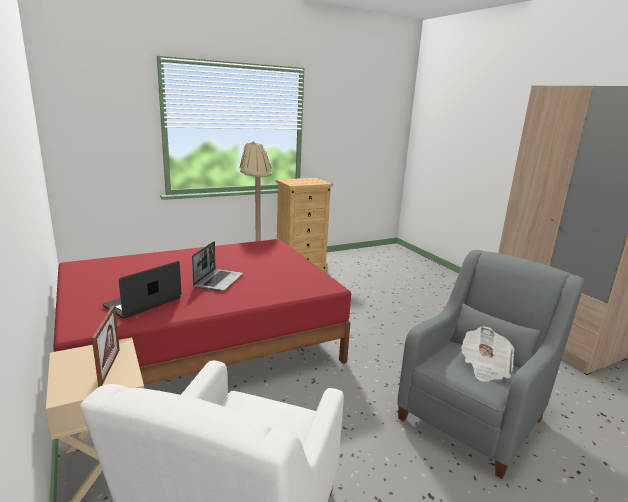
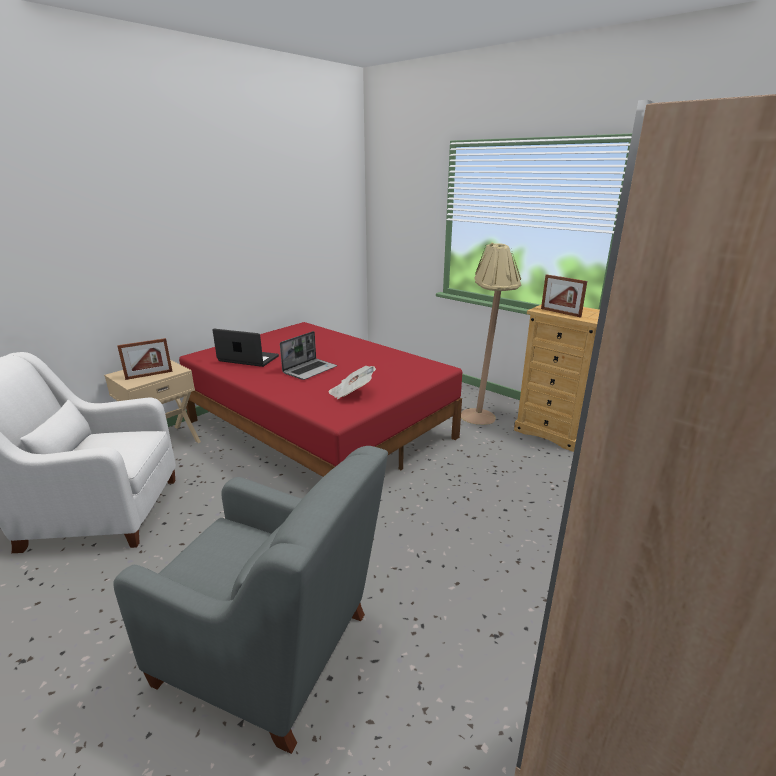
camera: 70 degrees right, 5 degrees up
(218, 280) = (310, 370): laptop -> laptop turned 45 degrees counterclockwise
(304, 183) = (560, 312): none -> picture frame
(484, 367) = (218, 570): newspaper -> newspaper (351, 393)

